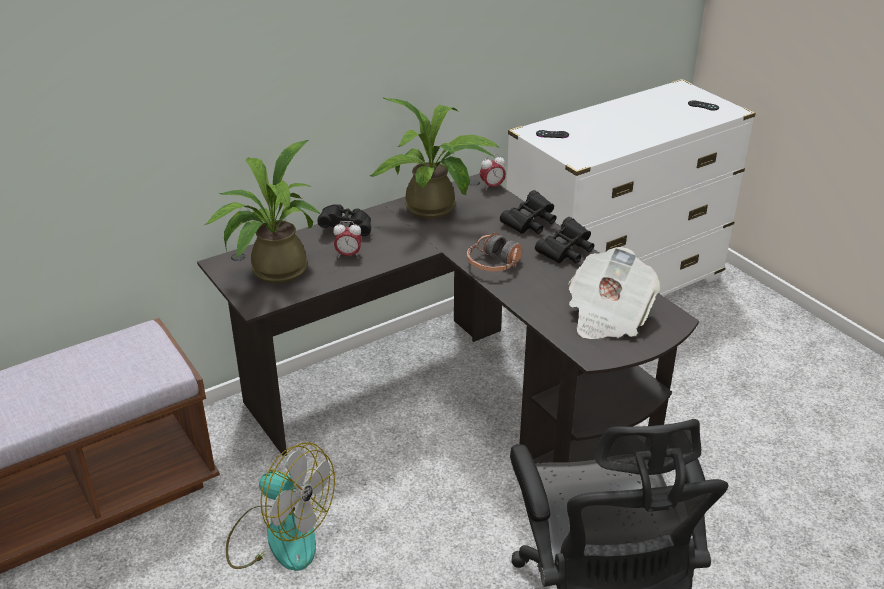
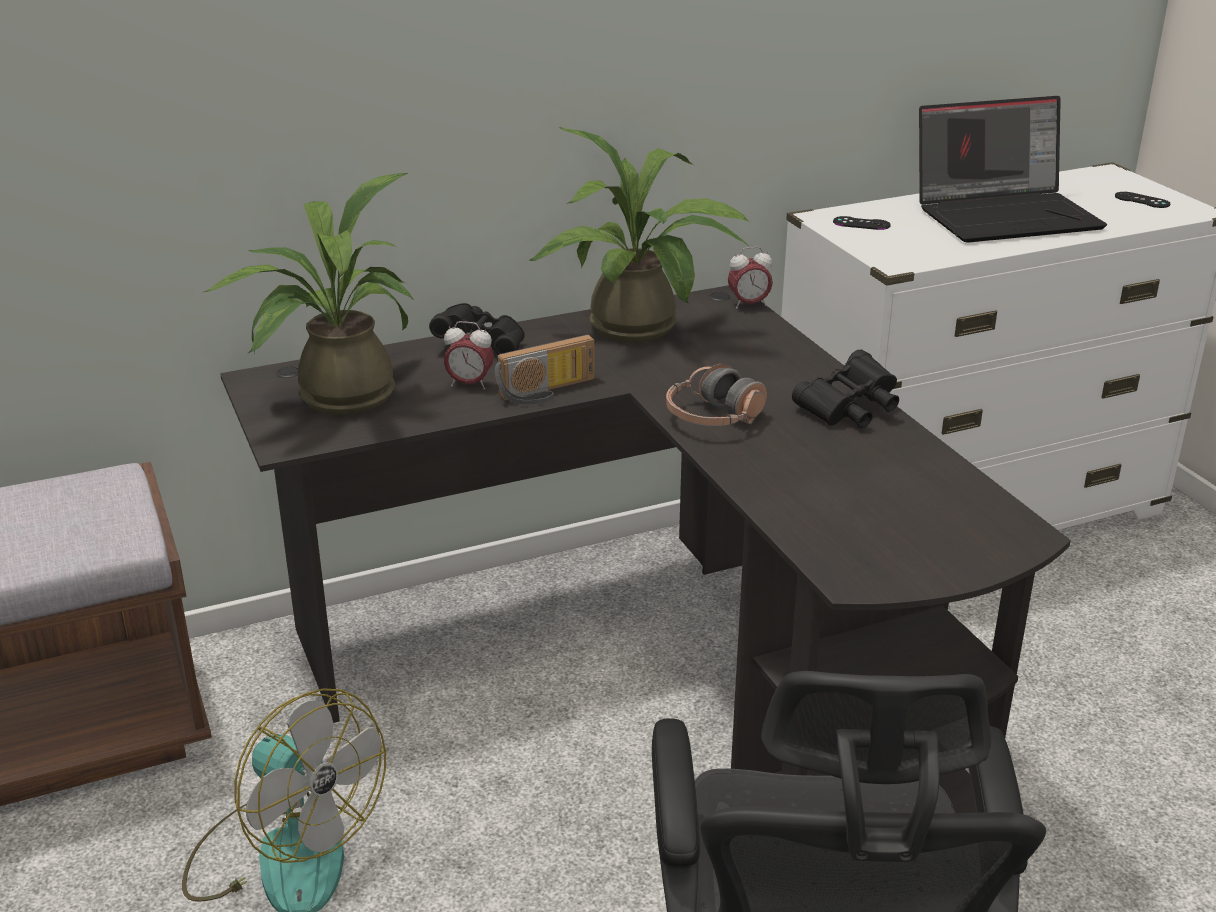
camera: 10 degrees right, 5 degrees down
(395, 256) = (548, 392): none -> radio
(530, 224) = (797, 363): black binoculars -> none
(608, 315) = (898, 516): newspaper -> none
(631, 122) = (1006, 215): none -> laptop

